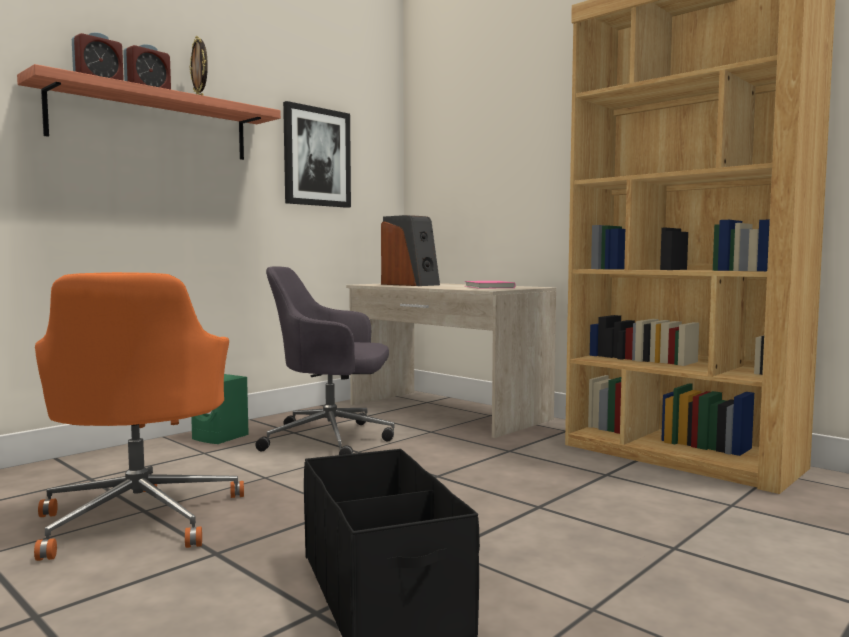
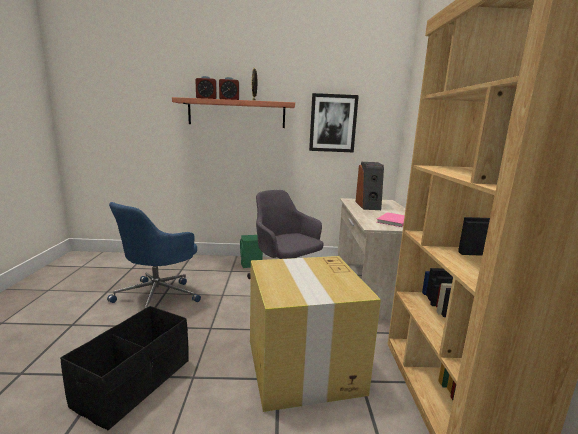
camera: 45 degrees right, 10 degrees up
(141, 517) = (158, 296): orange office chair -> blue office chair
(538, 488) = (303, 367): none -> cardboard box

